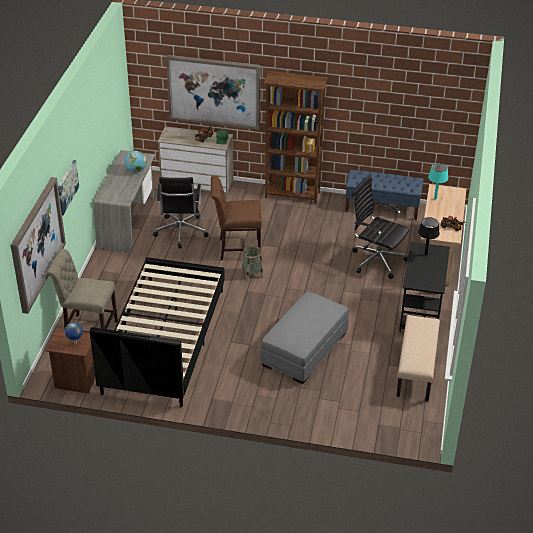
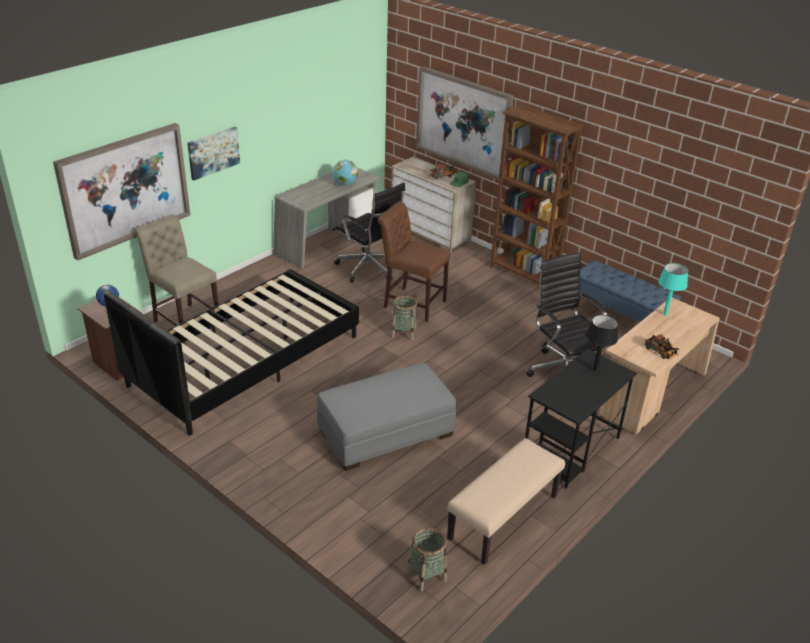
camera: 30 degrees right, 5 degrees down
(180, 232) = (369, 268): black office chair -> black office chair turned 75 degrees counterclockwise
(402, 421) = (426, 575): none -> basket

